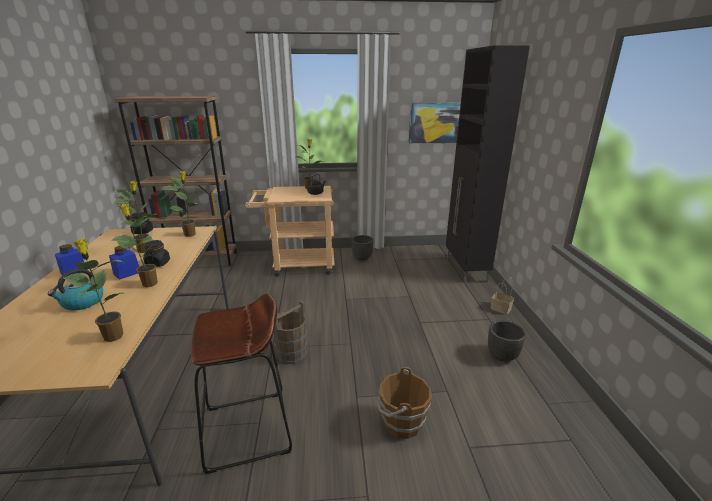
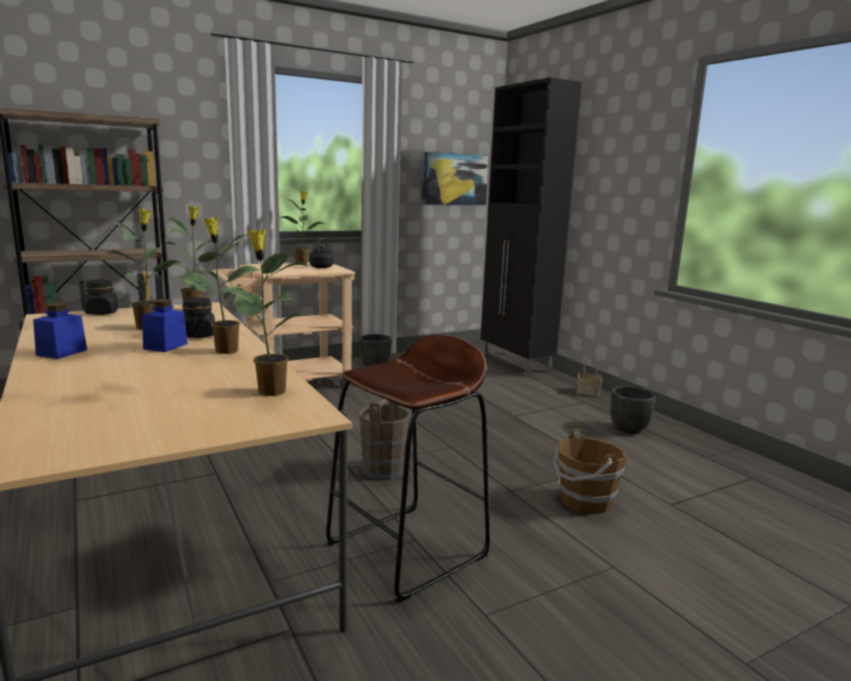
camera: 25 degrees left, 10 degrees down
(82, 302) = (150, 374): kettle -> none

